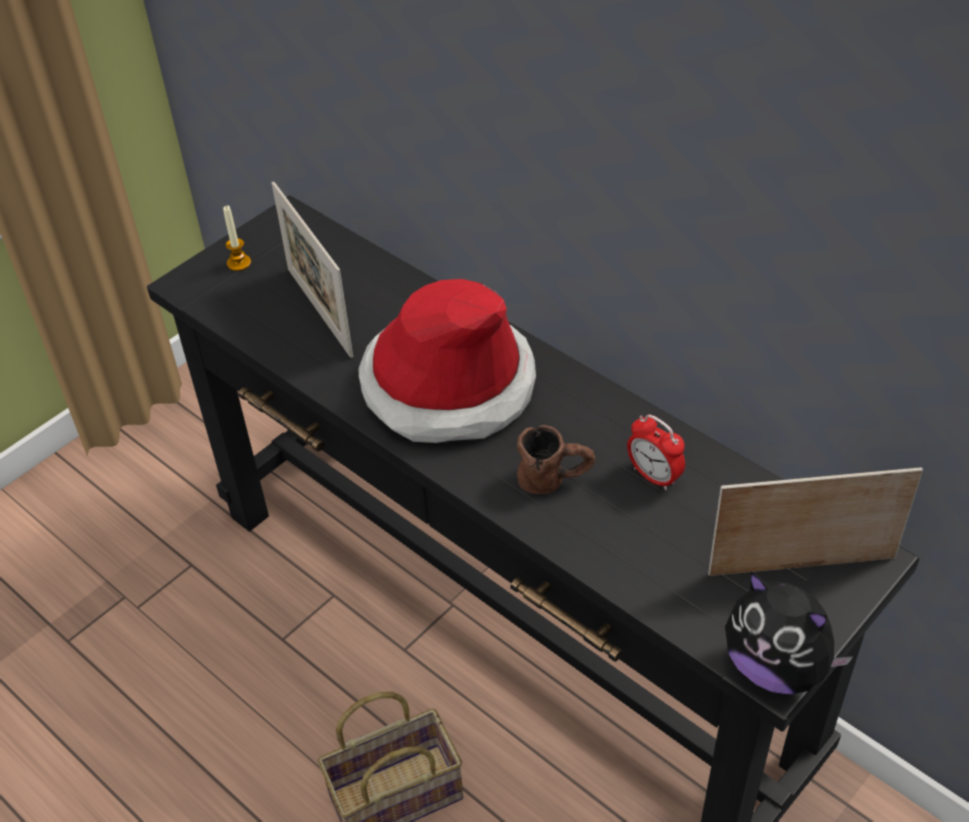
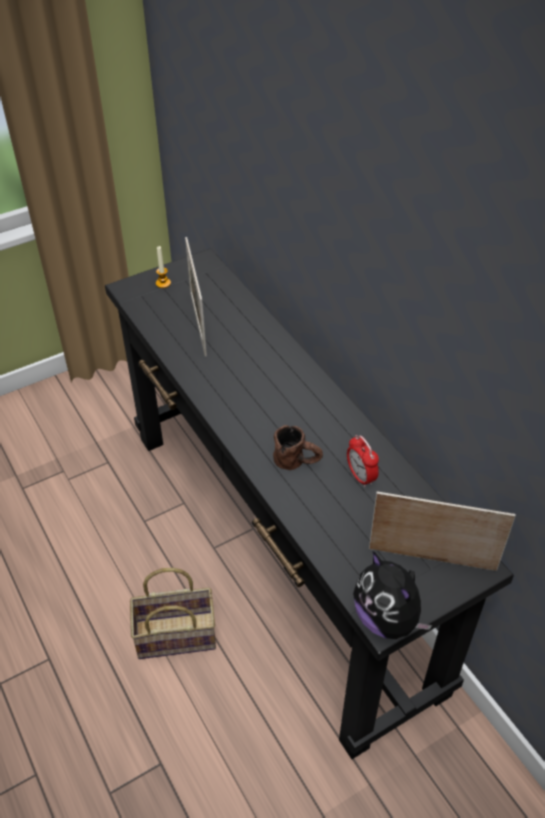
camera: 15 degrees right, 0 degrees up
(448, 385) = (256, 387): hat -> none

